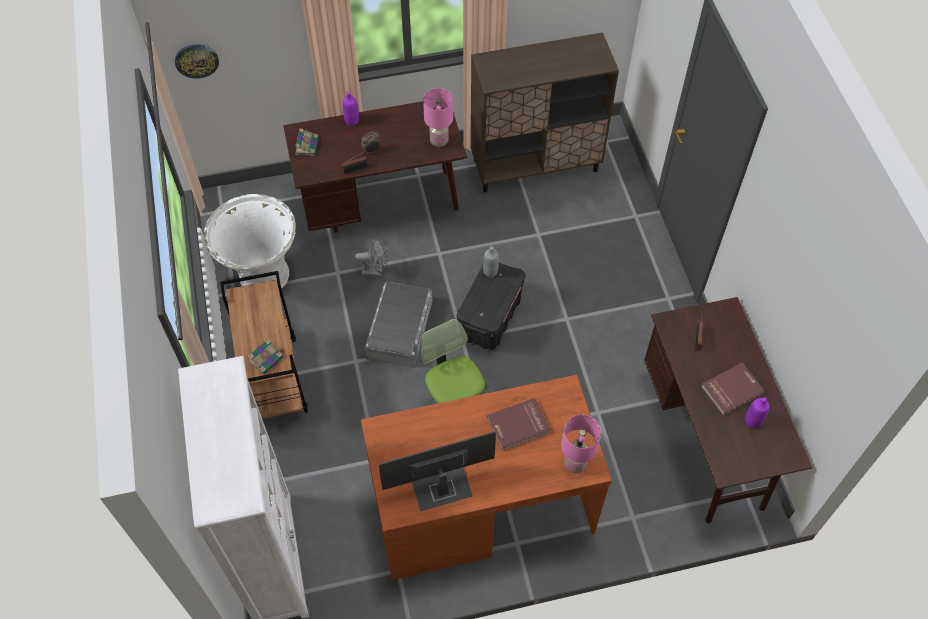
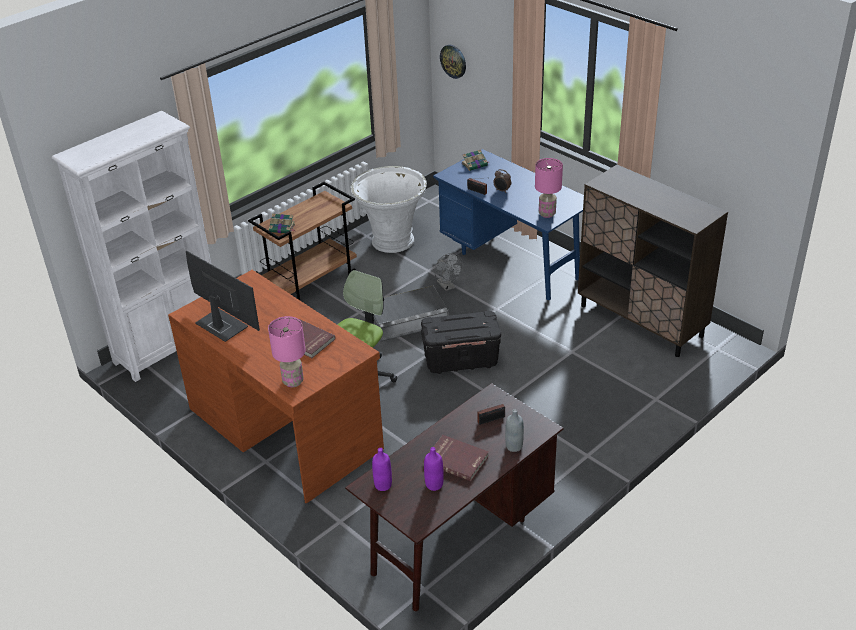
camera: 60 degrees right, 20 degrees down
(352, 121) = (519, 172): purple bottle -> purple bottle (383, 485)
(381, 203) = (512, 262): brown desk -> blue desk
(490, 271) = (480, 317): grey bottle -> grey bottle (514, 446)

